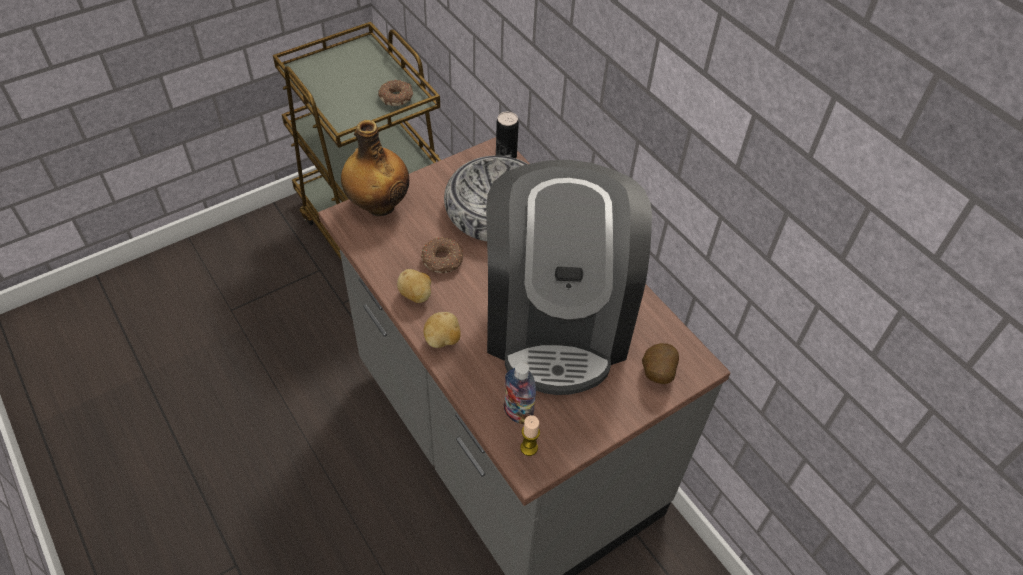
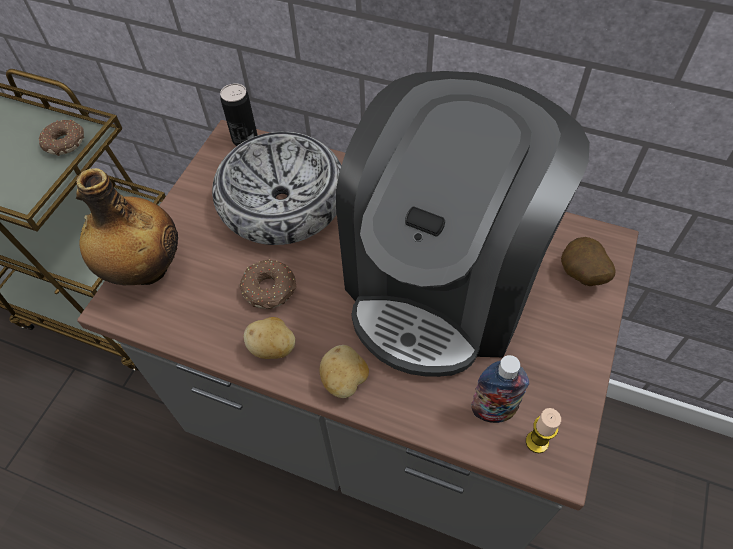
camera: 30 degrees left, 5 degrees up
(557, 321) = (443, 281): coffee machine -> coffee machine turned 60 degrees clockwise

